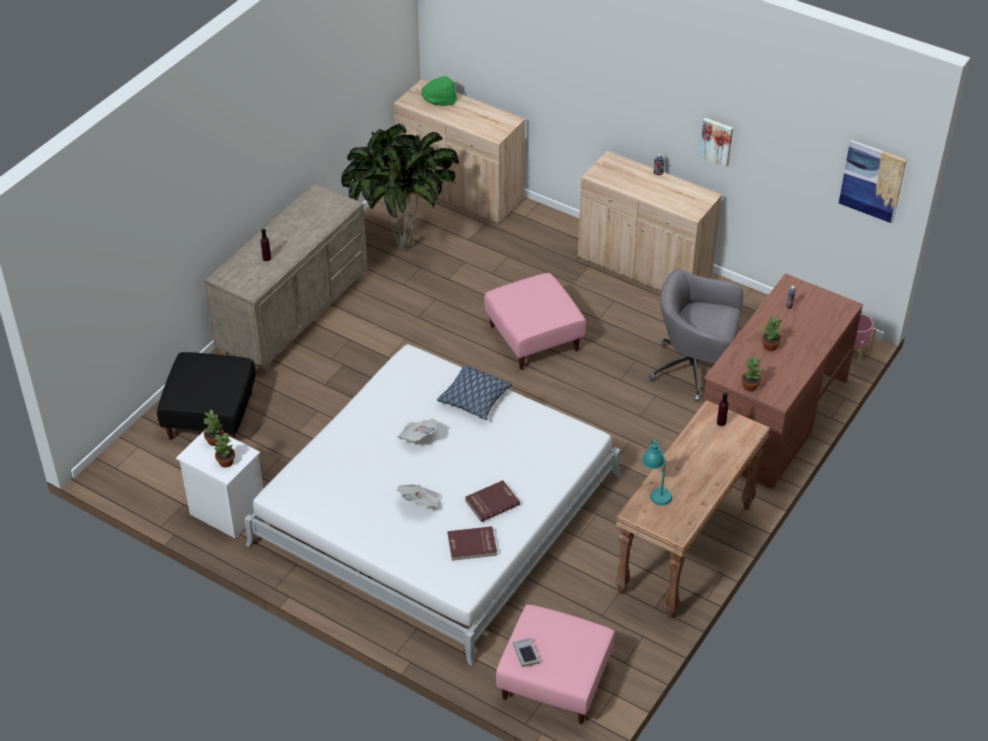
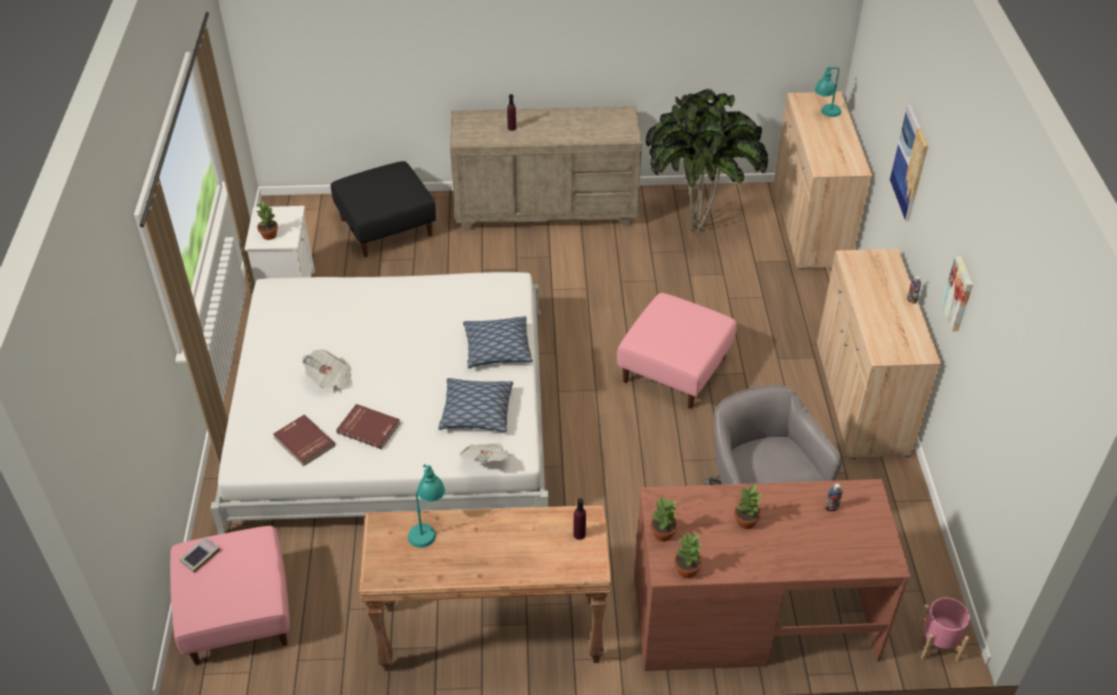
camera: 55 degrees right, 0 degrees up
(214, 440) = (289, 217): potted plant -> potted plant (687, 570)
(418, 437) = (414, 337): newspaper -> newspaper (486, 461)
(439, 100) = (825, 114): green hat -> turquoise table lamp
(528, 439) = (476, 412): none -> pillow
(872, 181) = (1038, 446): picture -> picture (910, 163)

